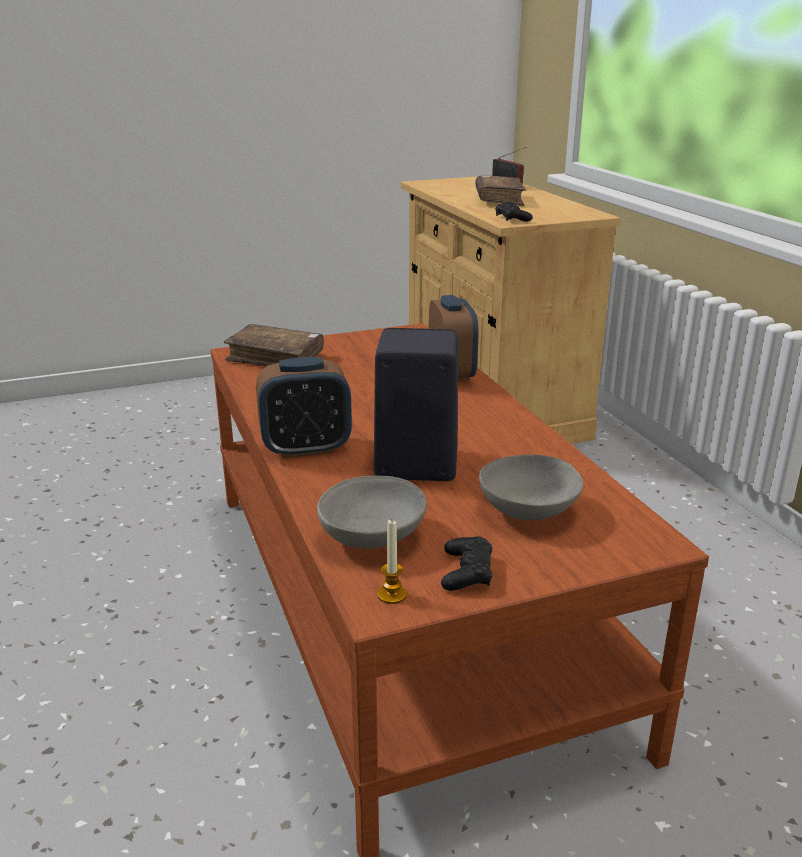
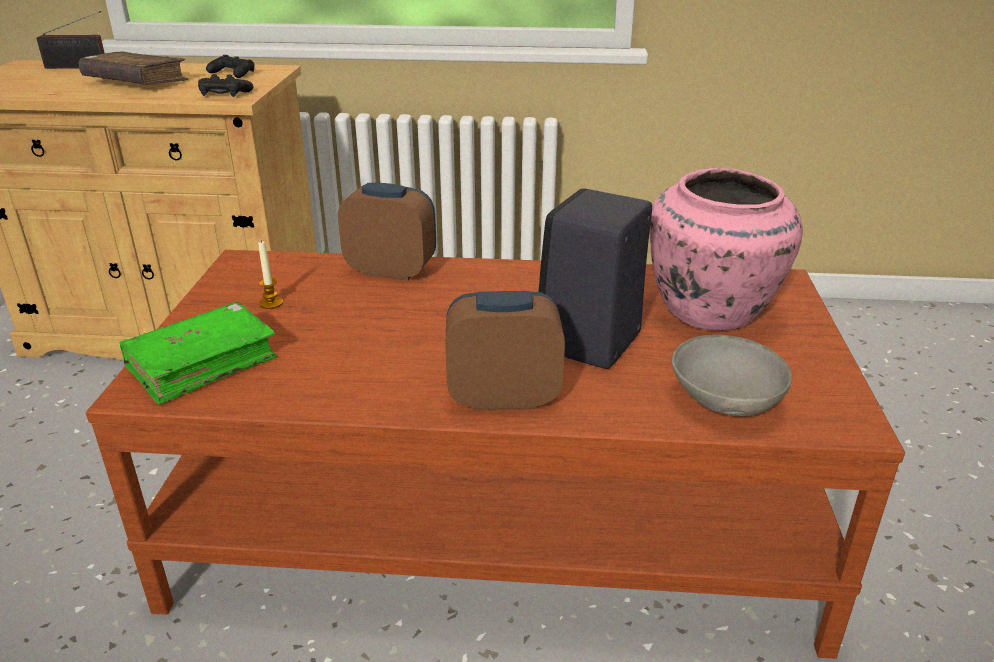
camera: 65 degrees left, 5 degrees up
(275, 358) = (202, 364): brown book -> green book
(306, 448) = (503, 397): alarm clock -> alarm clock turned 105 degrees counterclockwise
(392, 594) = (834, 414): candle -> candle (271, 303)
(466, 571) = (804, 368): black game controller -> black game controller (232, 73)
(527, 510) = (710, 313): grey bowl -> pink vase

